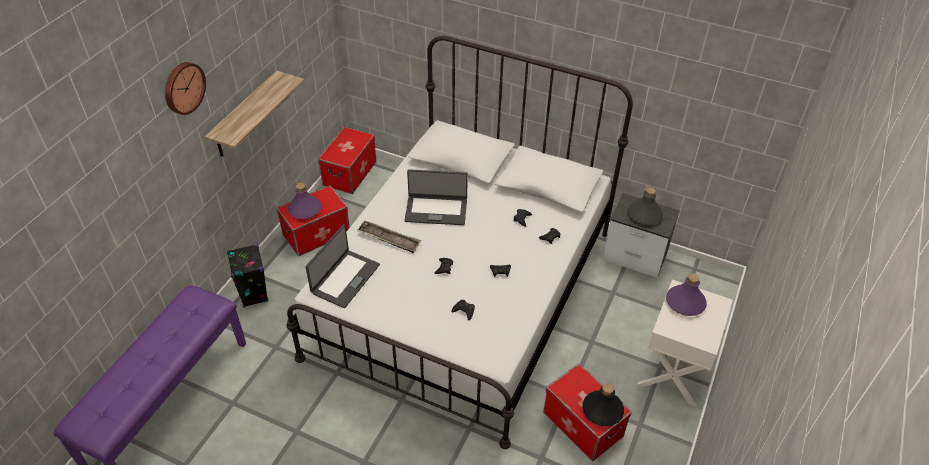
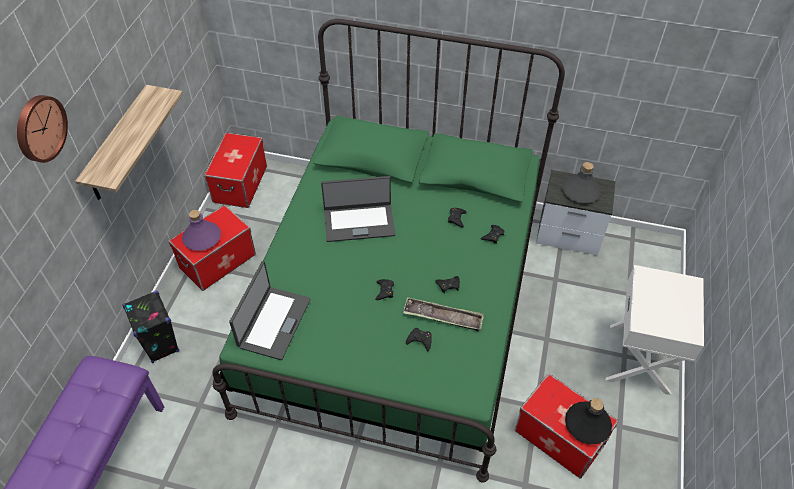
camera: 10 degrees left, 5 degrees up
(389, 239) = (313, 266): tray -> tray (443, 317)
(463, 292) = (397, 304): white bed -> green bed
(685, 302) = (655, 290): purple bottle -> none

